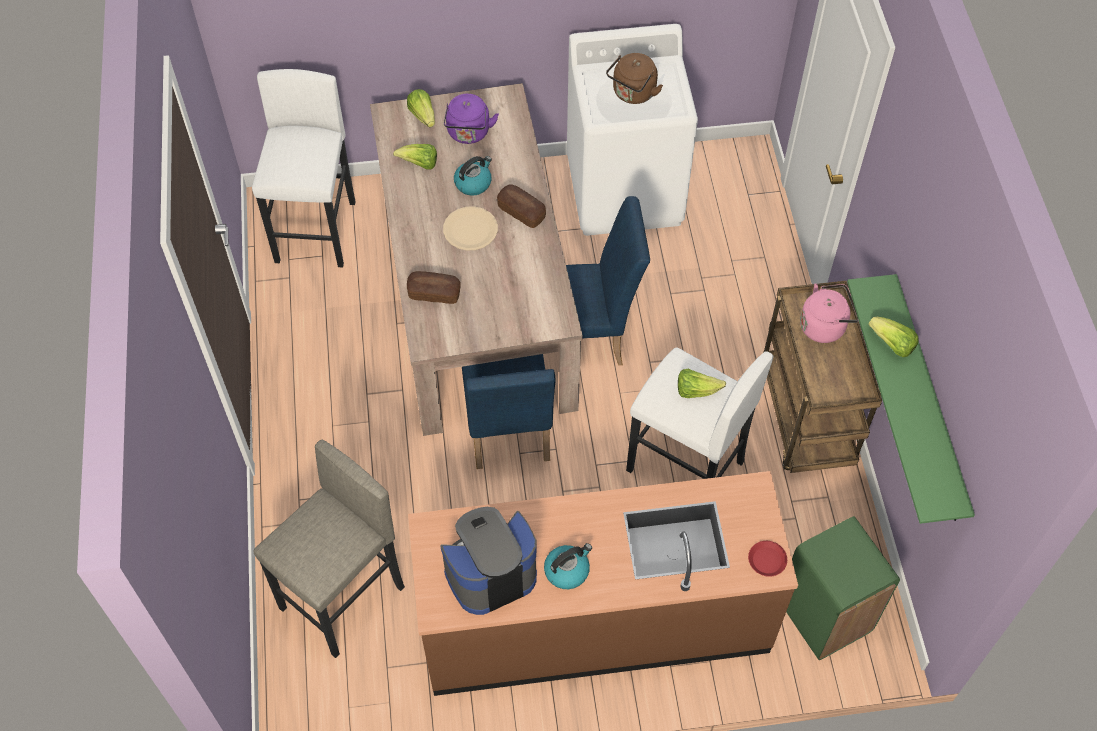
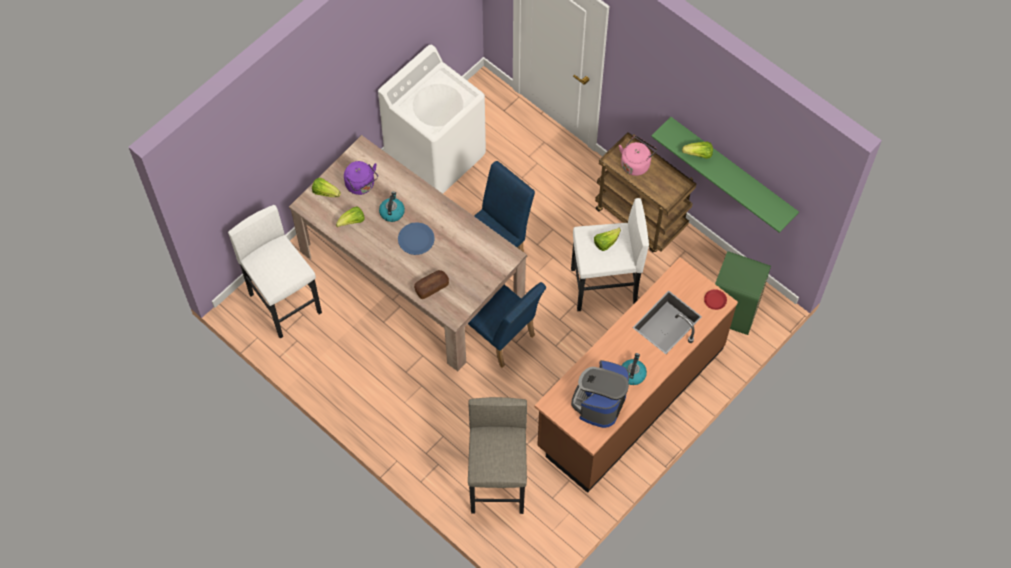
camera: 40 degrees left, 5 degrees up
(470, 230) = (416, 239): beige plate -> blue plate
(521, 212) = (433, 210): bread -> none
(633, 94) = (438, 102): brown kettle -> none

